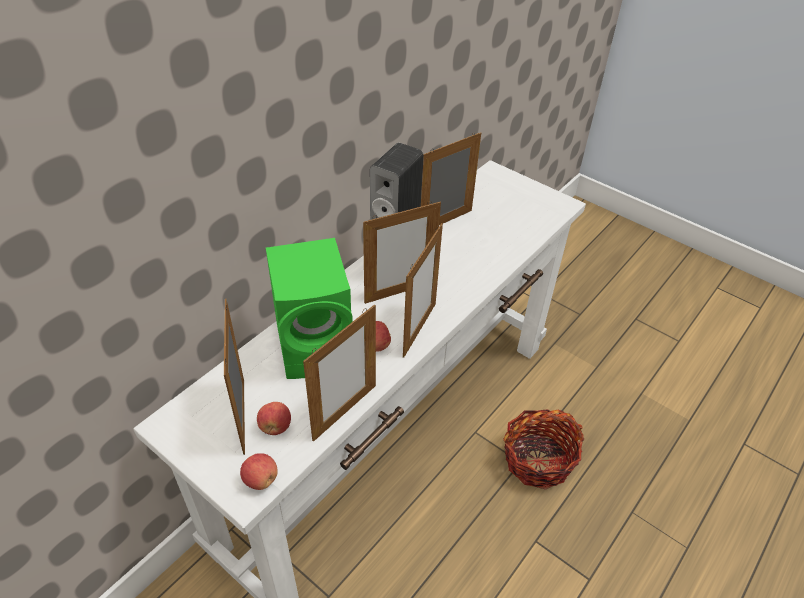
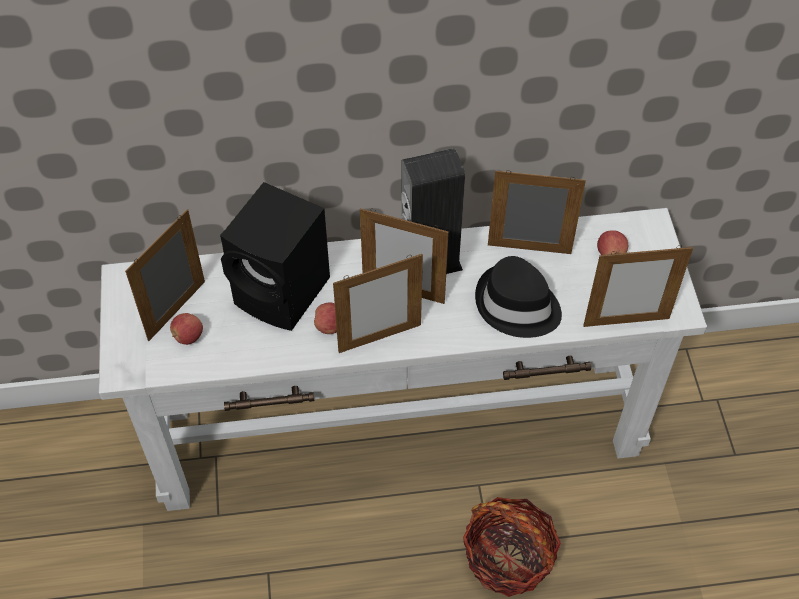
camera: 45 degrees right, 10 degrees up
(260, 479) = (140, 368): apple -> apple (610, 253)
(317, 347) = (284, 293): green speaker -> black speaker
(345, 412) = (246, 363): picture frame -> picture frame (626, 322)
(478, 255) = (517, 305): none -> black hat

